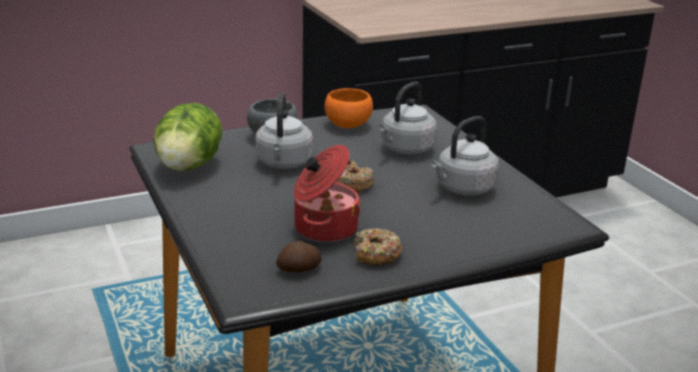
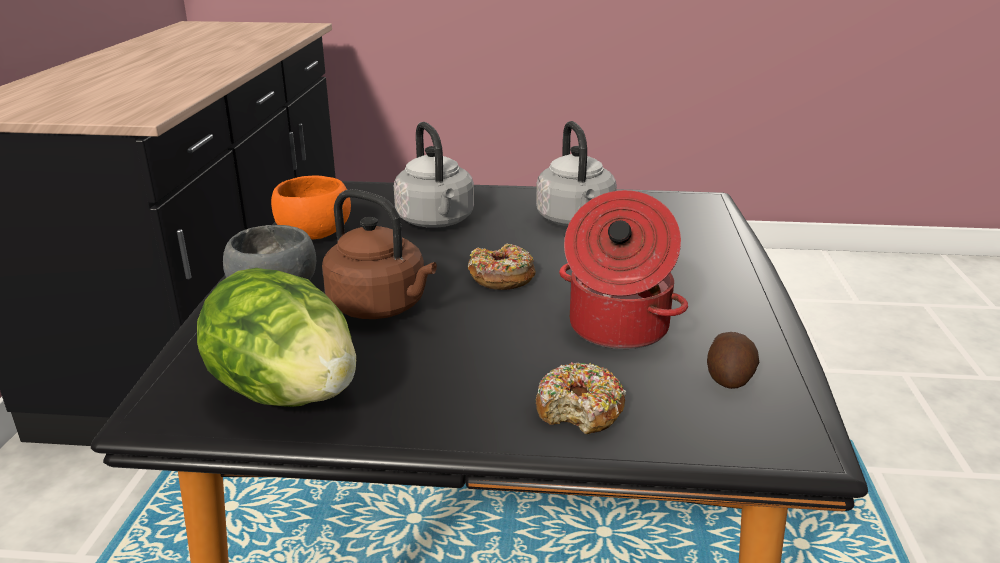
camera: 60 degrees left, 0 degrees up
(283, 163) = (381, 307): grey kettle -> brown kettle
(376, 254) = (713, 312): donut -> donut (580, 410)

